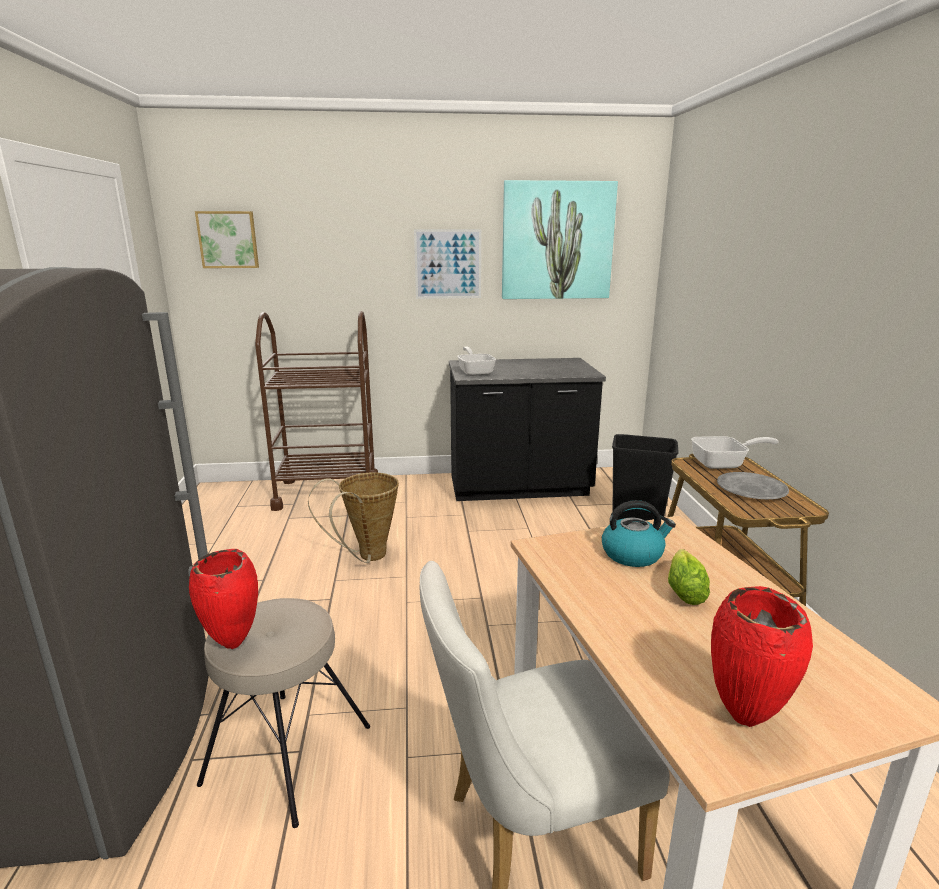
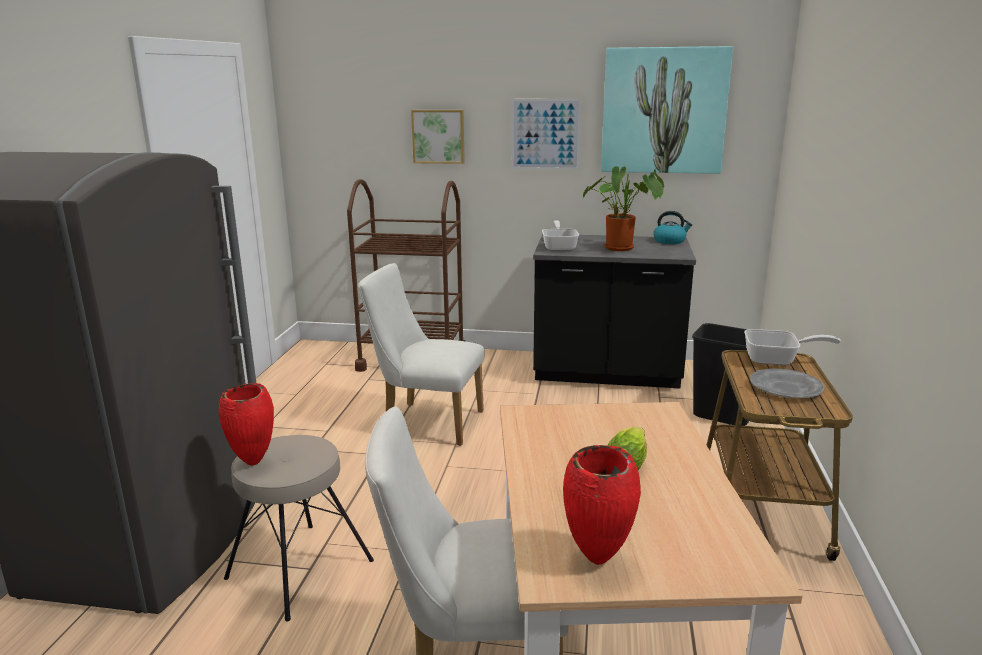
camera: 15 degrees right, 0 degrees up
(228, 239) = (336, 109): picture -> picture (438, 136)
(366, 557) = (426, 422): basket -> white chair
(533, 370) = (622, 248): none -> potted plant
(633, 554) = (604, 429): kettle -> kettle (670, 241)

